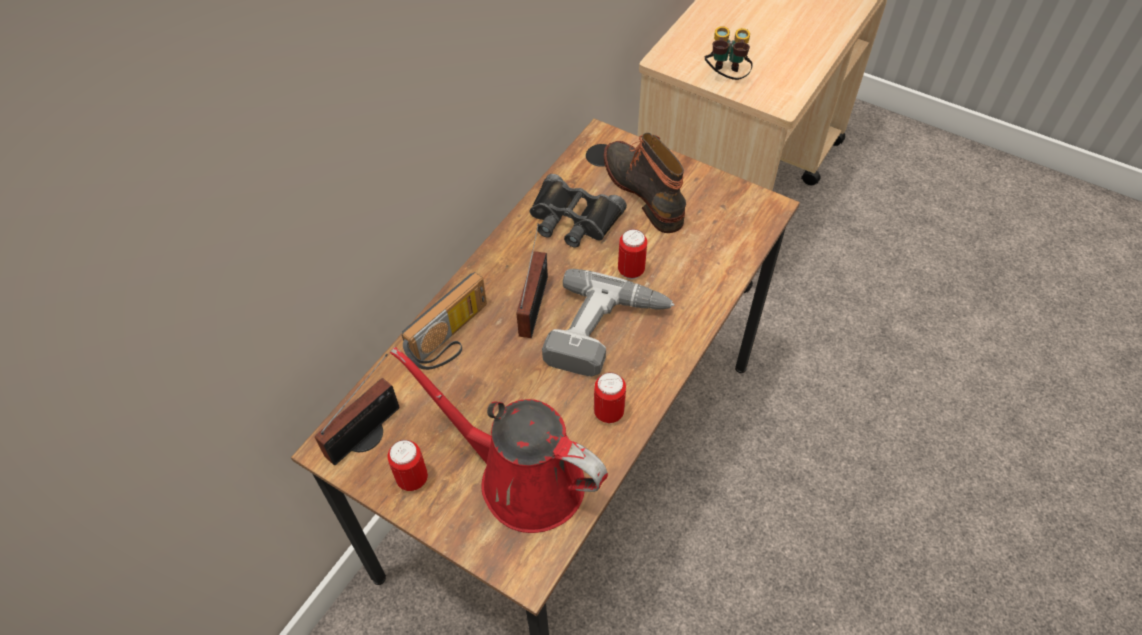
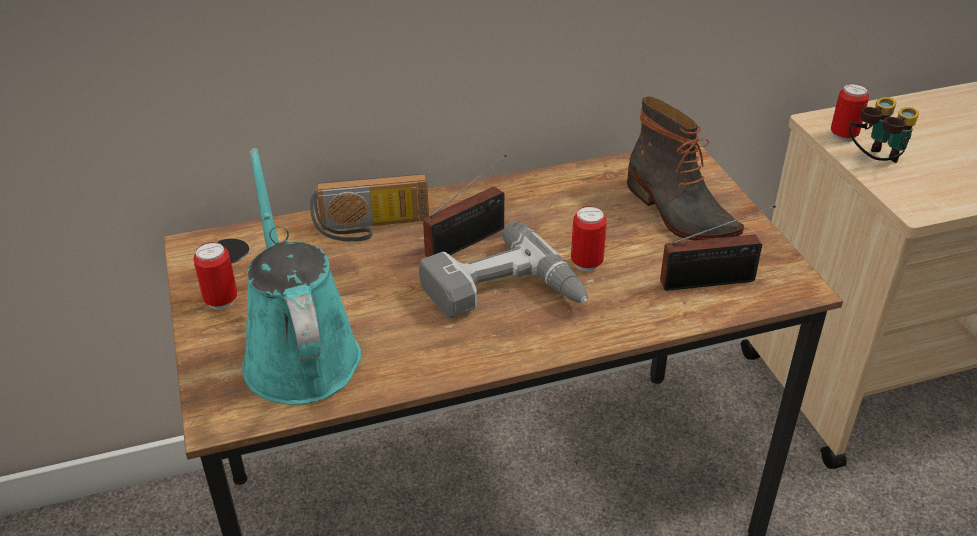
camera: 40 degrees right, 15 degrees down
(367, 429) = (233, 249): radio -> radio (713, 281)
(522, 478) = (299, 352): red watering can -> turquoise watering can
(573, 219) = (580, 200): black binoculars -> none
(608, 413) = (430, 353): can -> can (843, 135)
(645, 191) = (678, 212): boot -> boot turned 135 degrees clockwise

